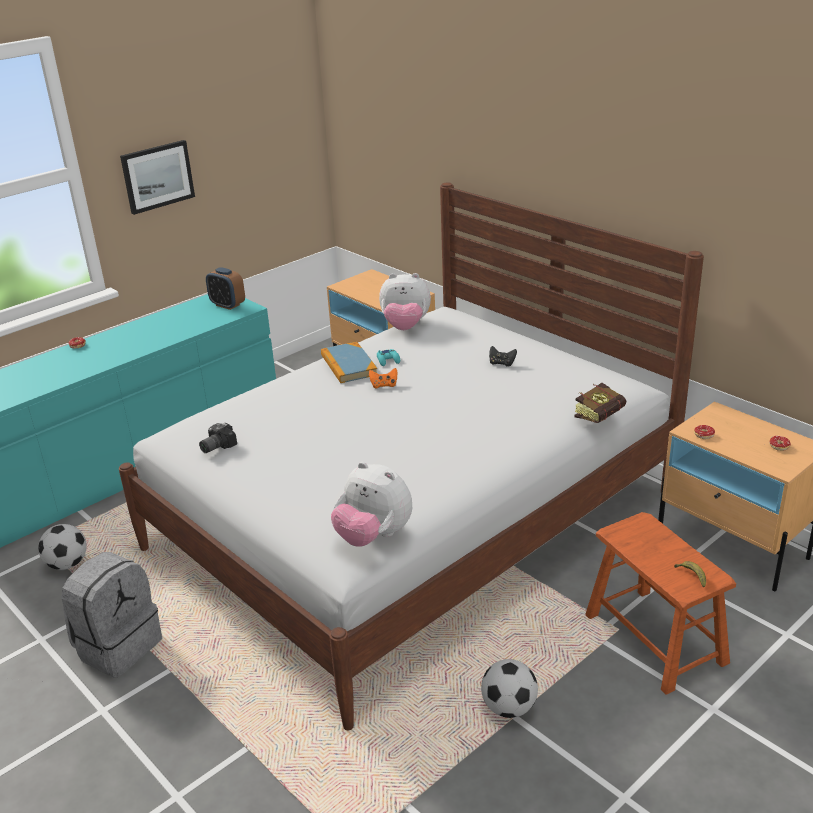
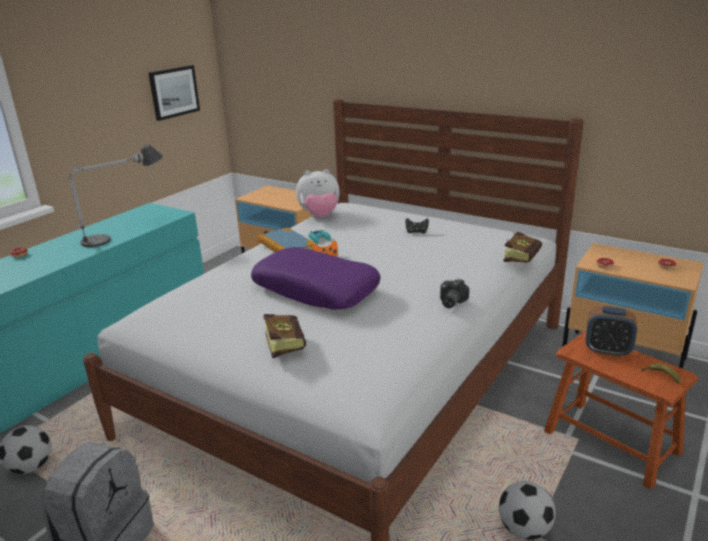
camera: 15 degrees left, 5 degrees down
(157, 176) = (83, 103): picture -> picture (174, 92)
(186, 330) = (125, 234): none -> table lamp
(216, 446) = (189, 321): camera -> camera (450, 302)
(227, 305) = (157, 213): alarm clock -> alarm clock (607, 350)
(295, 485) = (284, 344): none -> book
(354, 426) = (316, 289): none -> purple pillow
(373, 536) = (385, 379): plush toy -> none

